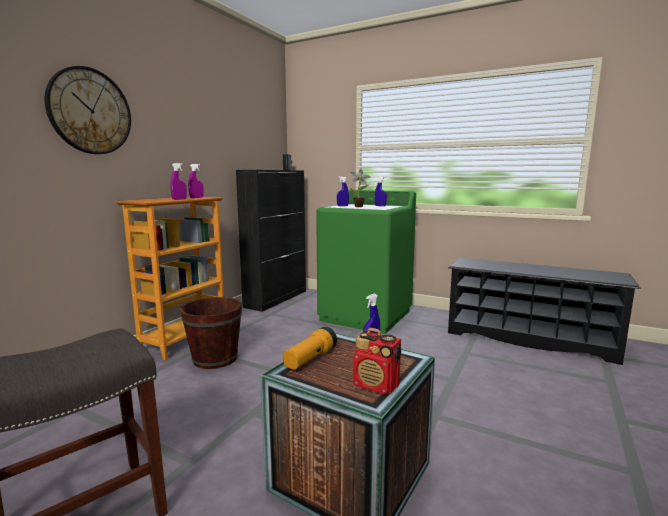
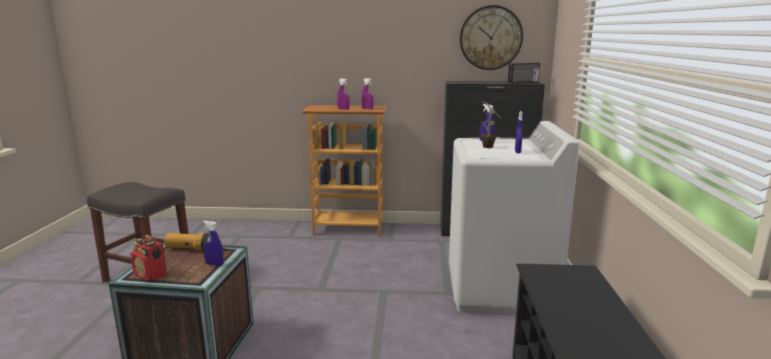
camera: 65 degrees right, 5 degrees up
(90, 111) = (297, 38): wall clock -> wall clock (490, 38)
(215, 359) = (327, 249): brown bucket -> none
(366, 316) = (500, 289): green washing machine -> white washing machine
(376, 386) = (150, 275): radio -> radio turned 60 degrees counterclockwise

